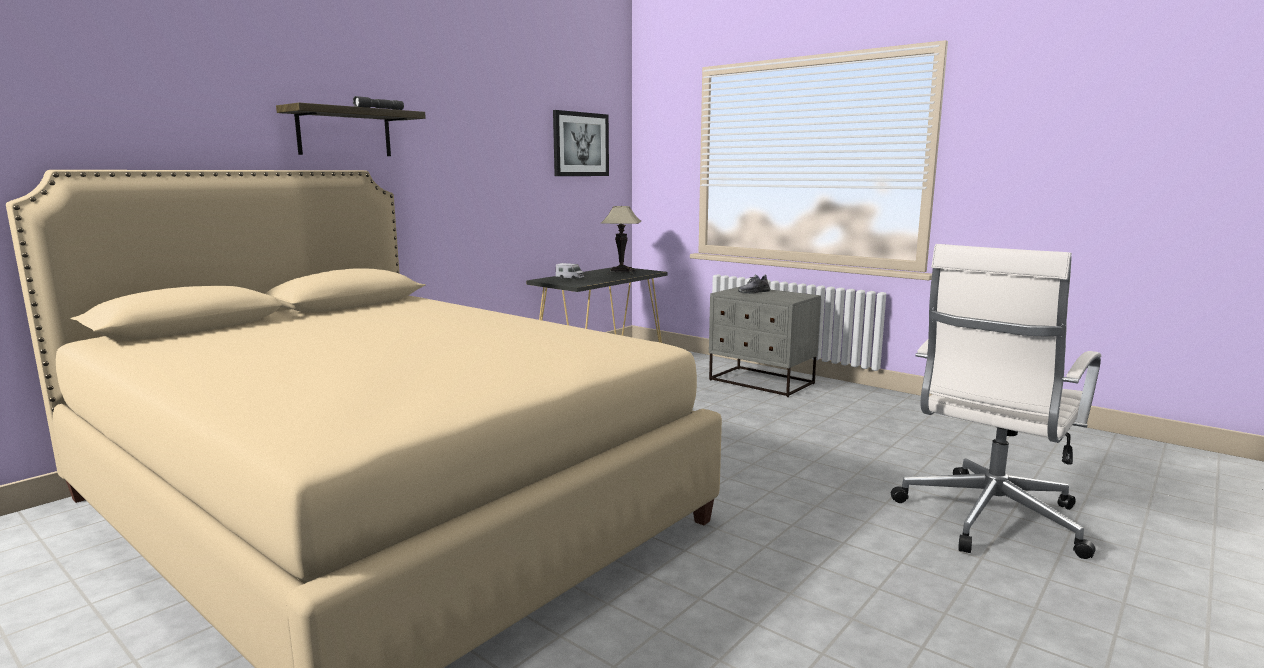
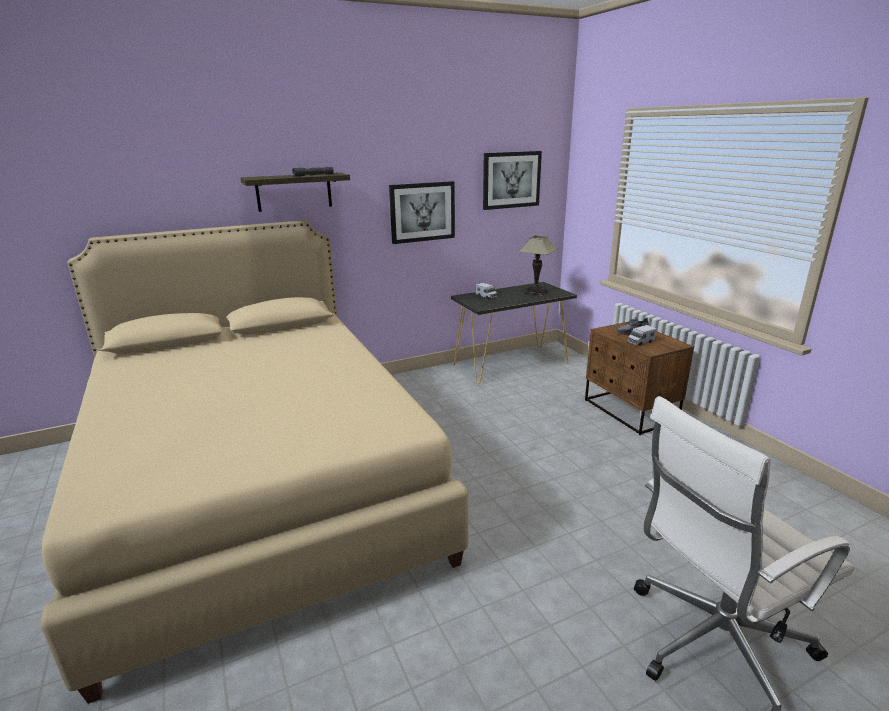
camera: 25 degrees right, 10 degrees up
(492, 173) = (422, 212): none -> picture
(761, 382) = (629, 411): grey nightstand -> brown nightstand
(770, 296) = (640, 342): none -> toy truck

